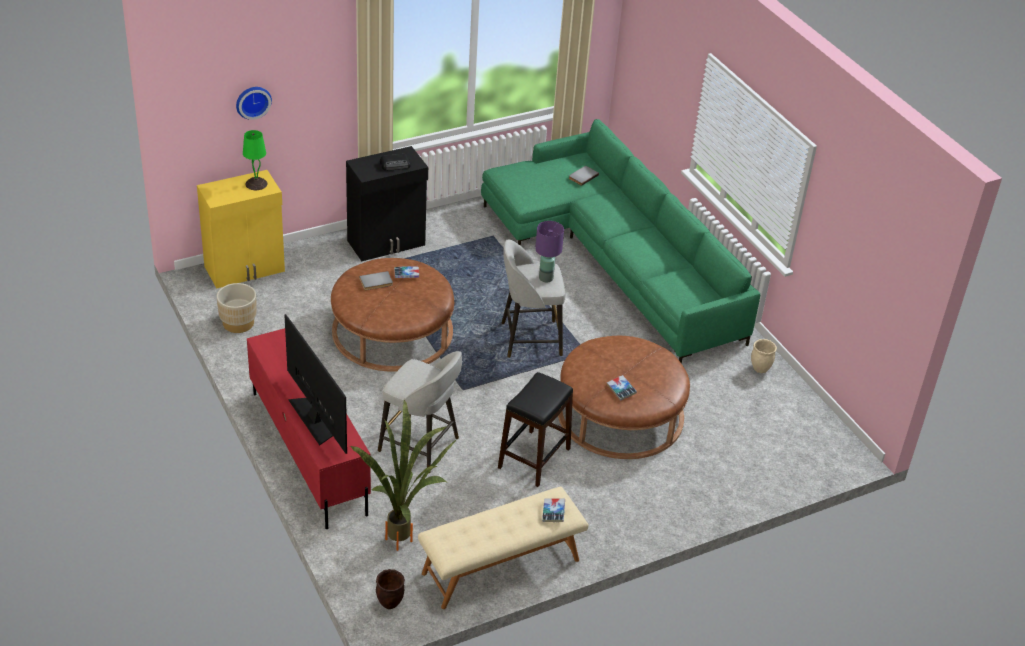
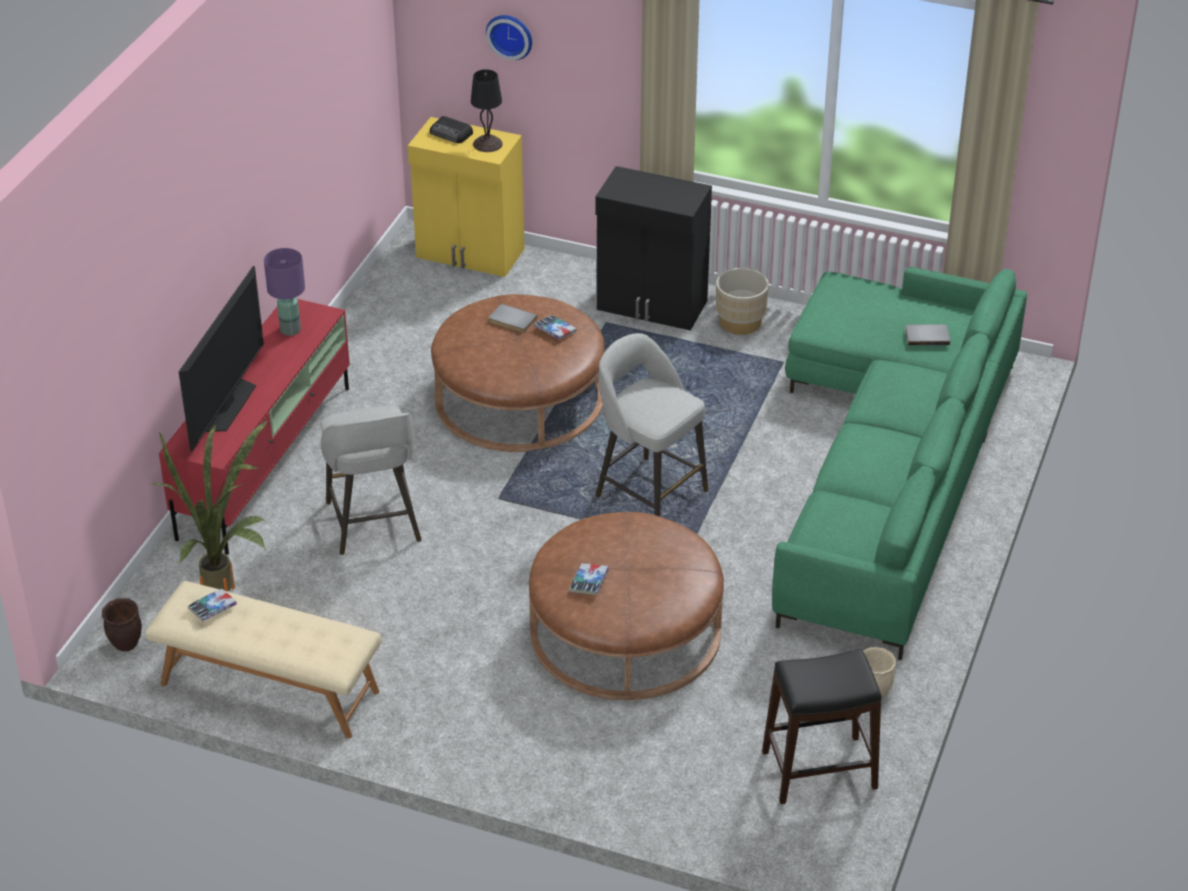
camera: 50 degrees right, 0 degrees up
(238, 323) = (385, 302): beige planter -> beige planter (740, 322)
(256, 184) = (487, 144): green table lamp -> black table lamp
(395, 165) = (661, 196): radio -> radio (451, 133)
(534, 458) = (464, 612): black stool -> black stool (820, 770)
(546, 278) = (662, 409): purple table lamp -> purple table lamp (291, 330)
(553, 512) = (324, 649): book -> book (212, 608)

